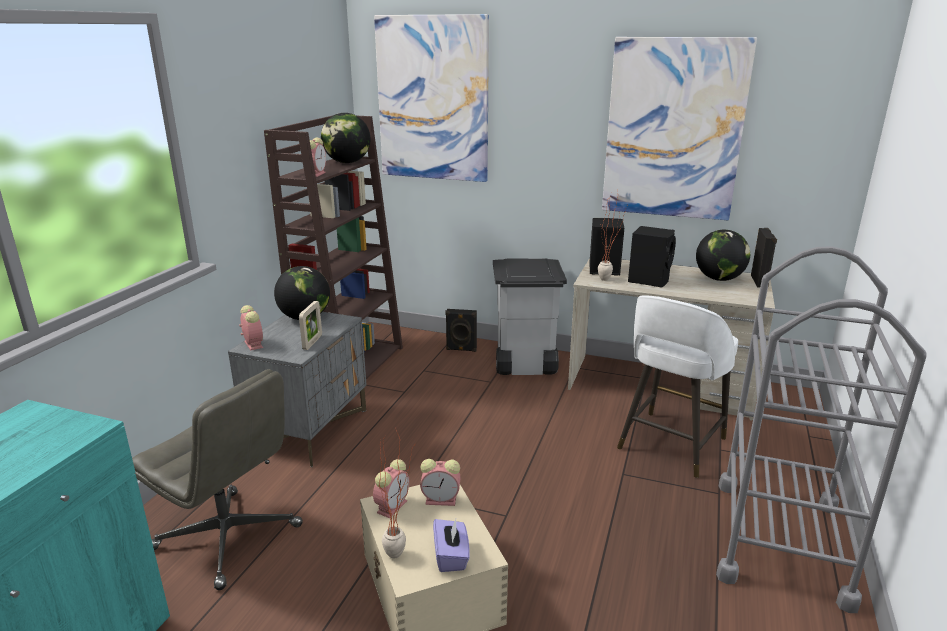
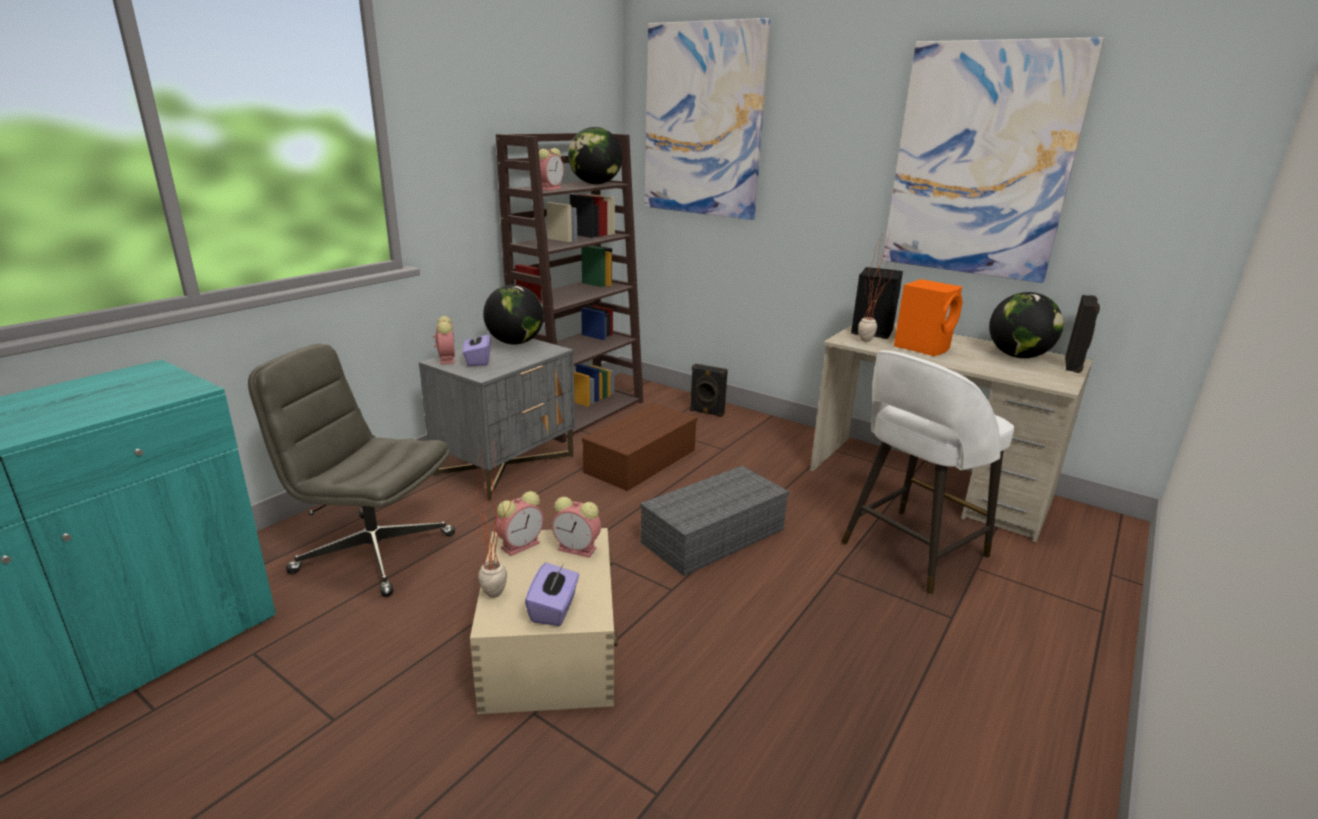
camera: 15 degrees right, 0 degrees up
(229, 538) = (373, 553): grey office chair -> grey office chair turned 150 degrees clockwise
(283, 341) = (478, 361): none -> purple tissue box
(312, 342) = (506, 365): picture frame -> none
(426, 403) = (641, 460): none -> brown storage box
(517, 460) = (714, 534): none -> grey storage box
(524, 365) = (770, 438): grey trash can -> none
(649, 280) = (923, 347): black speaker -> orange speaker
(780, 540) = (1014, 690): grey cart -> none

